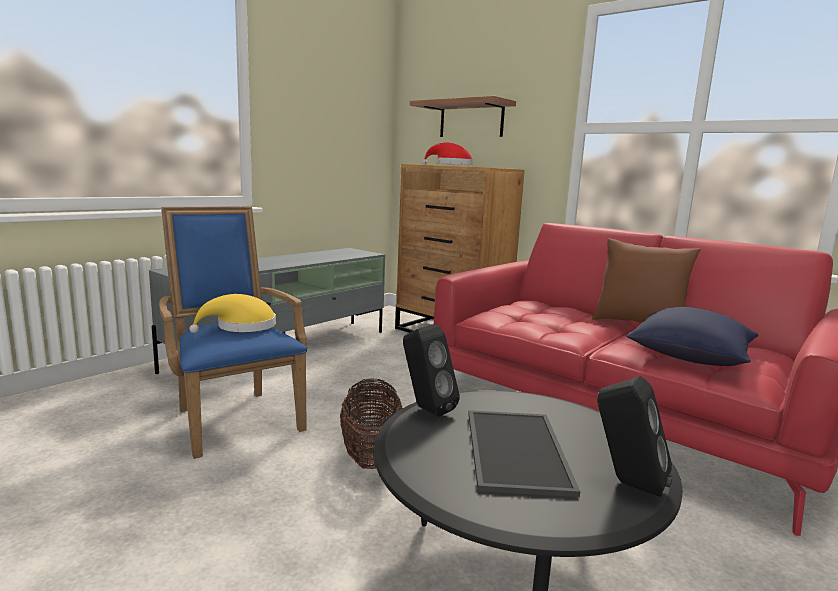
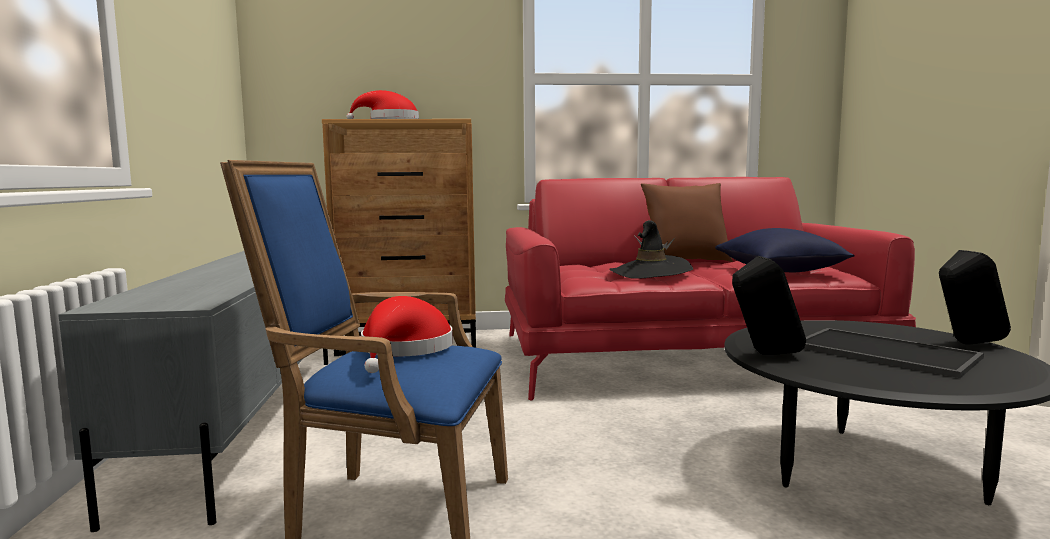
camera: 45 degrees left, 5 degrees down
(241, 327) = (404, 350): yellow hat -> red hat
(371, 454) = (617, 464): basket -> none
(471, 120) = (380, 65): shelf -> none
(554, 323) = (650, 273): none -> black hat

